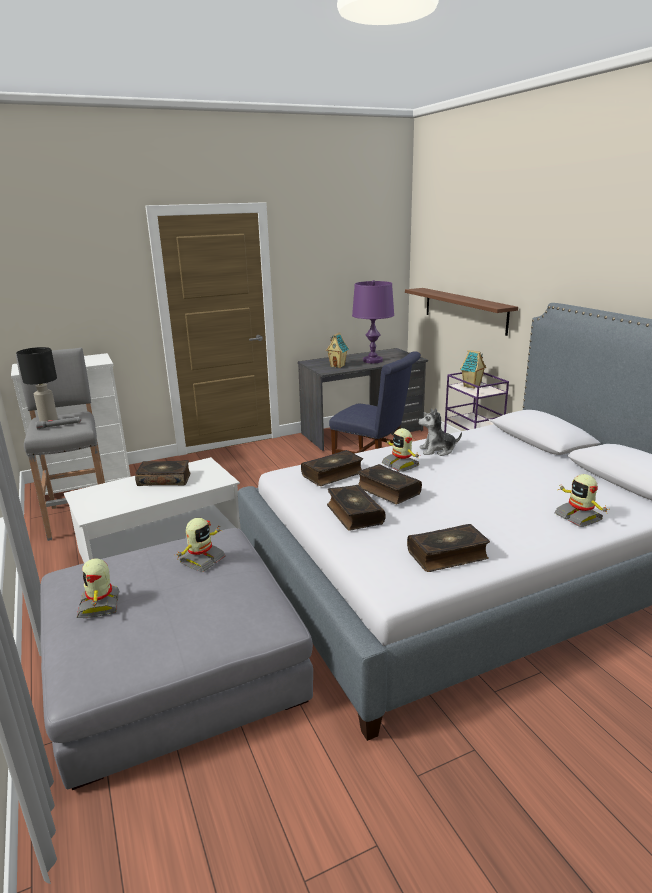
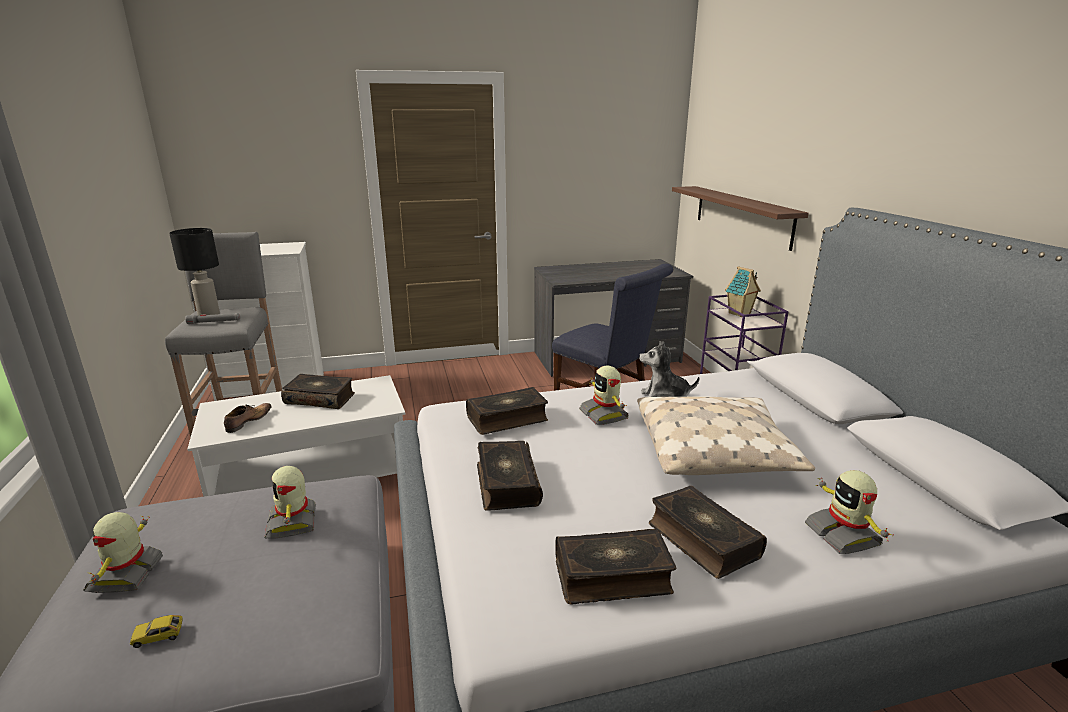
camera: 10 degrees right, 0 degrees up
(115, 501) = (248, 421): none -> shoe
(151, 634) = (158, 635): none -> toy car
(202, 560) = (293, 522): toy robot -> toy robot turned 120 degrees clockwise
(338, 366) = (578, 275): toy house -> none
(372, 361) = (623, 272): purple table lamp -> none
(387, 491) = (568, 452): book -> book (702, 540)
(485, 480) = (715, 451): none -> beige pillow

